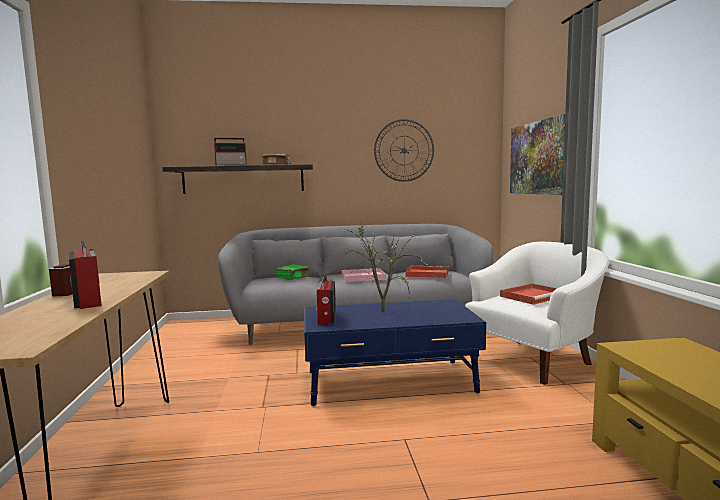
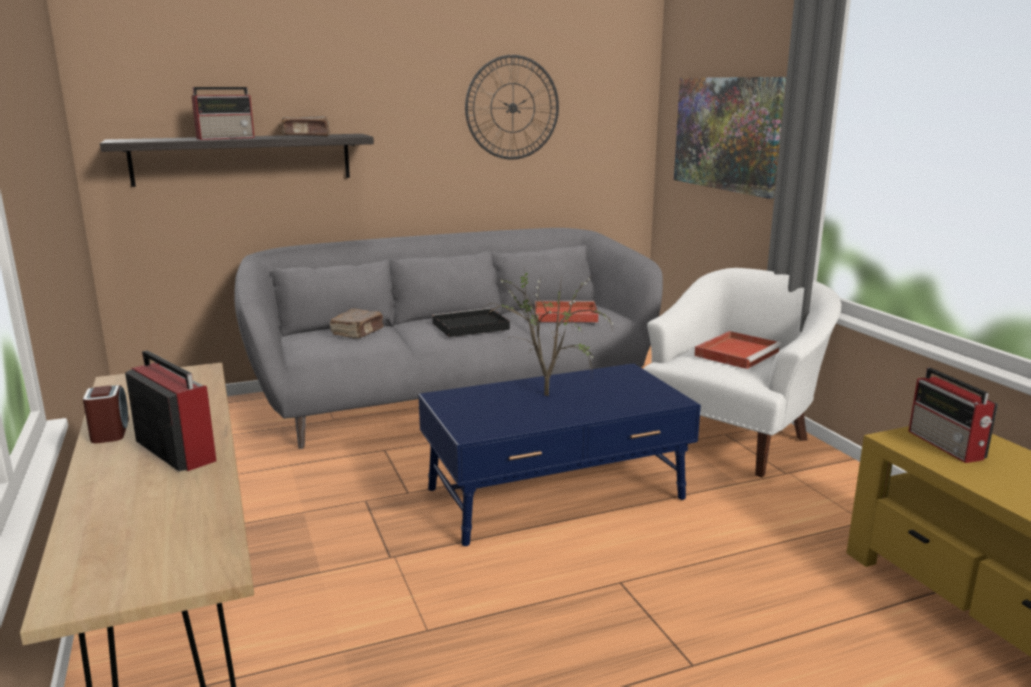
camera: 15 degrees left, 10 degrees up
(293, 277) = (358, 332): green book -> brown book
(326, 318) = (470, 414): radio -> radio (947, 446)
(362, 277) = (469, 326): pink tray -> black tray

